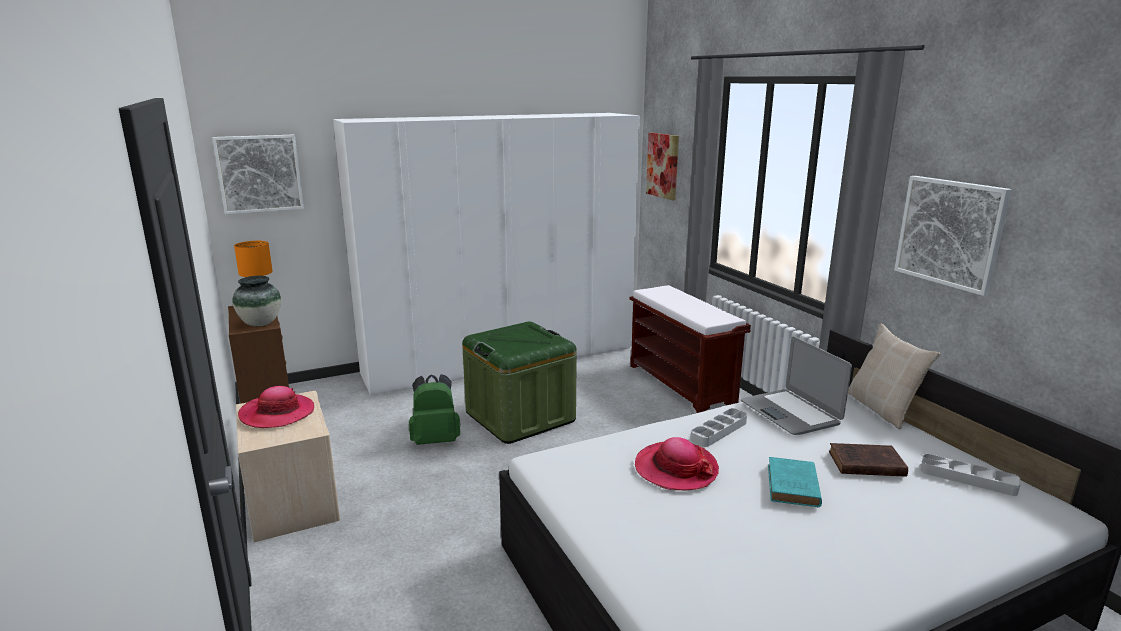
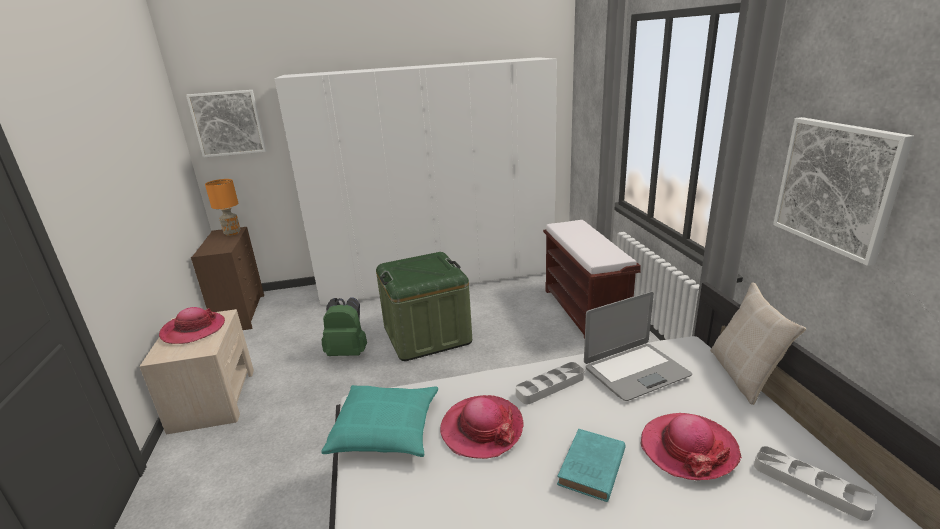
camera: 15 degrees right, 5 degrees up
(261, 323) = (221, 247): vase -> none
(581, 479) = (386, 429): none -> turquoise pillow
(663, 165) = (586, 106): picture -> none
(790, 413) = (635, 371): laptop -> laptop turned 105 degrees counterclockwise
(864, 464) = (688, 448): brown book -> hat

